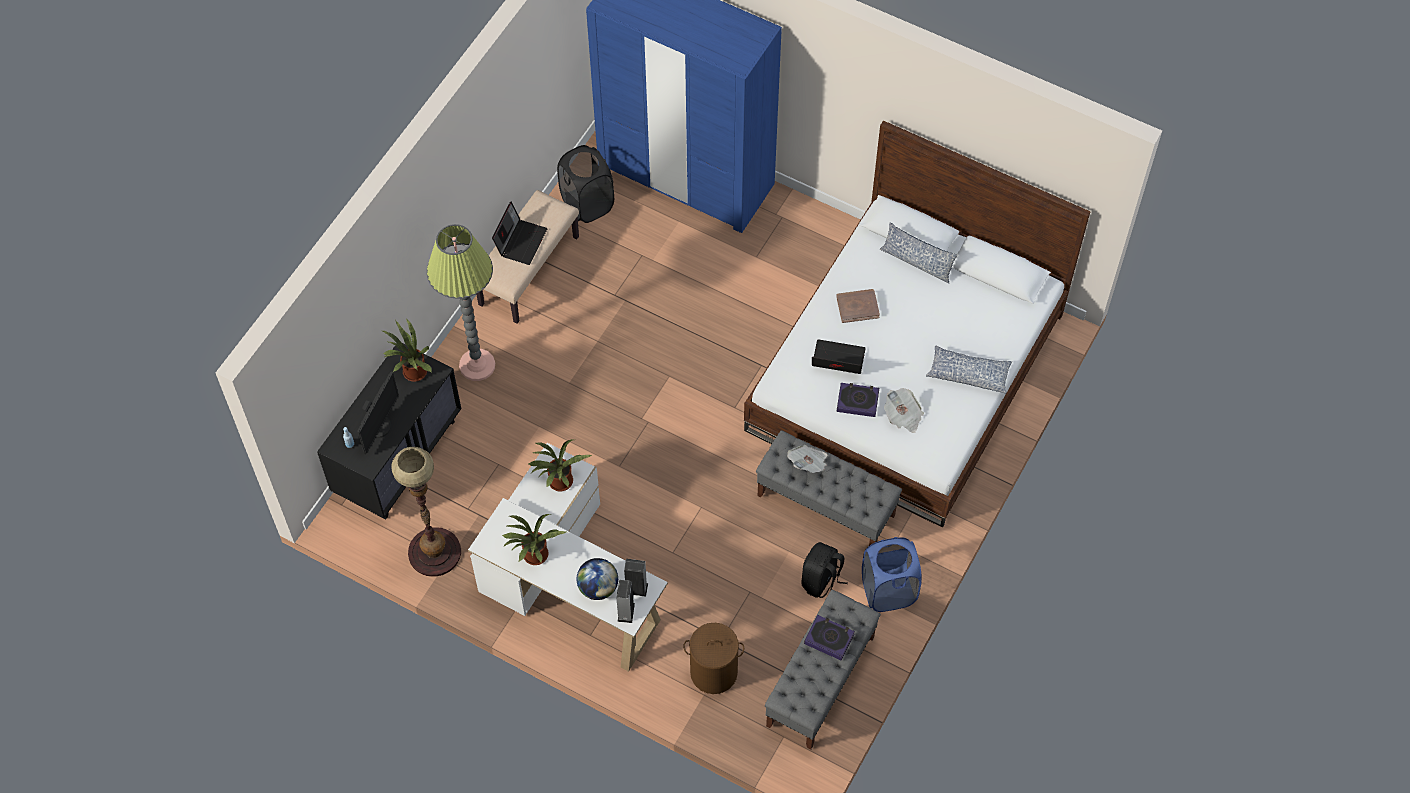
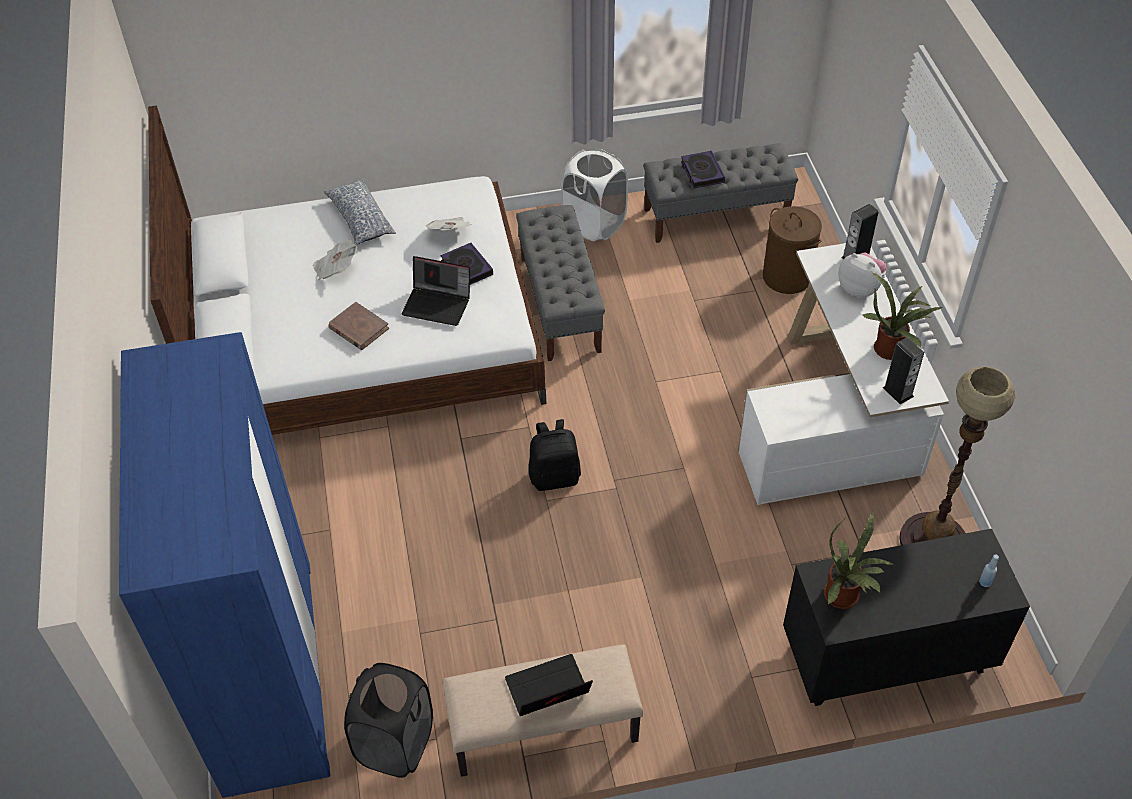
camera: 130 degrees left, 10 degrees down
(379, 426) = (935, 573): monitor -> none
(477, 365) = (710, 677): floor lamp -> none
(560, 484) = (795, 402): potted plant -> none
(598, 587) = (859, 288): globe -> plush toy
(636, 588) = (828, 265): speaker -> speaker (898, 392)
(808, 463) = (560, 276): newspaper -> newspaper (336, 269)
(821, 581) = (632, 265): black backpack -> black backpack (555, 476)
(837, 361) = (438, 304): laptop -> laptop turned 45 degrees counterclockwise
(888, 591) = (594, 224): blue laundry basket -> white laundry basket
(916, 262) = (261, 320): pillow -> none

